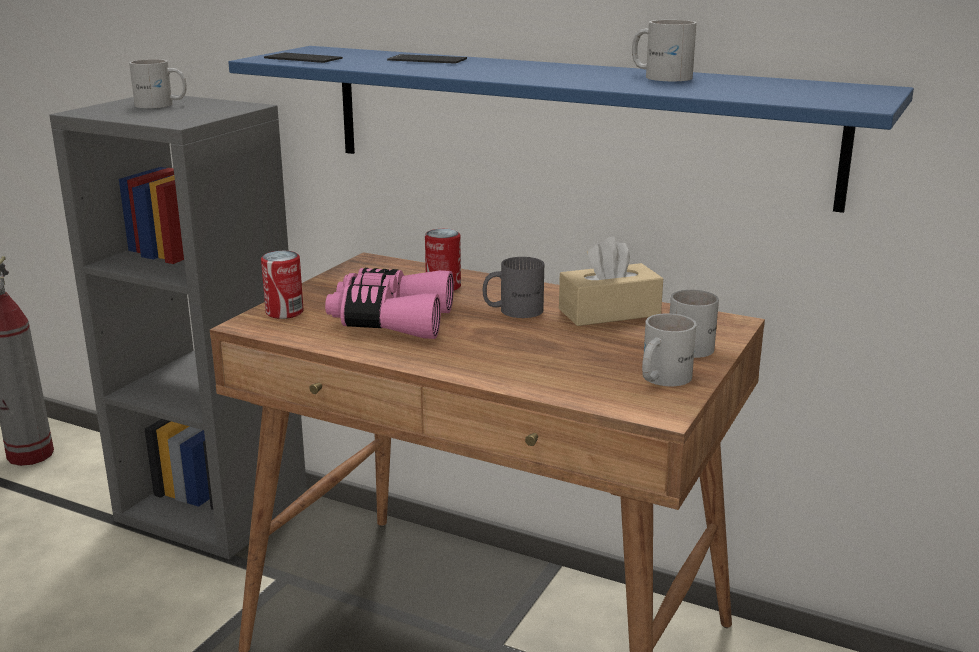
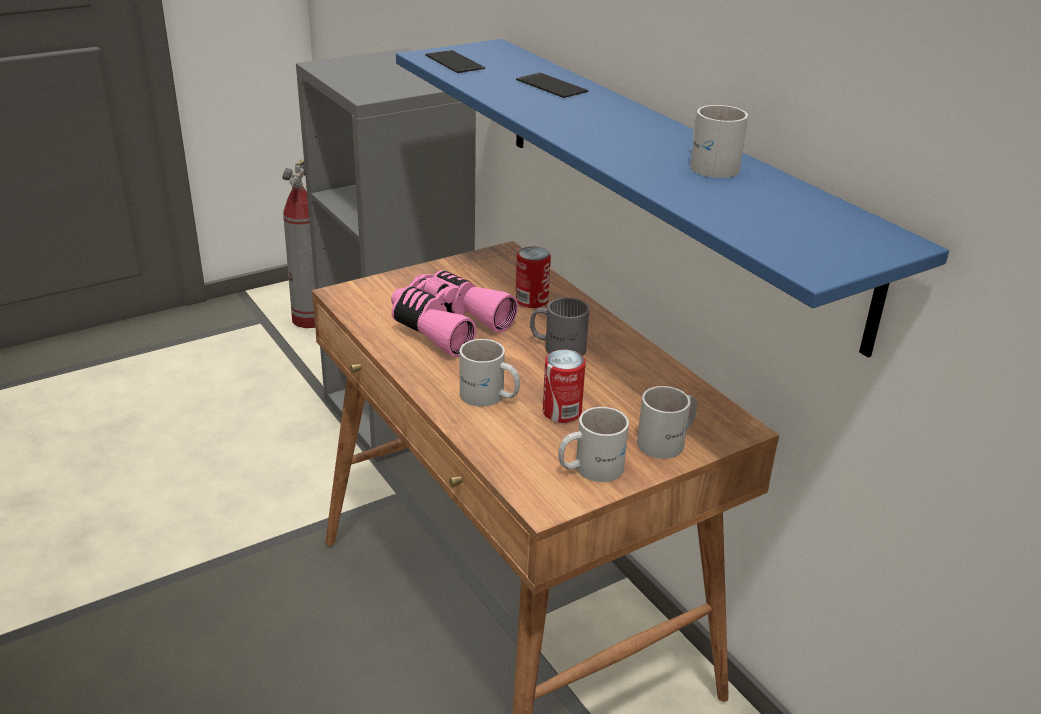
camera: 30 degrees right, 10 degrees up
(161, 105) = (386, 67): white mug -> white mug (488, 397)
(284, 312) = (380, 290): can -> can (562, 412)
(609, 312) = (638, 377): beige tissue box -> none

